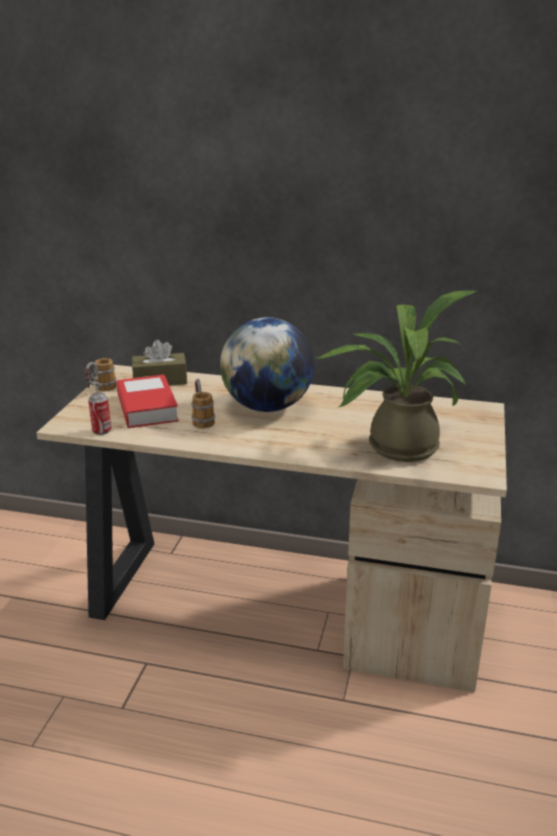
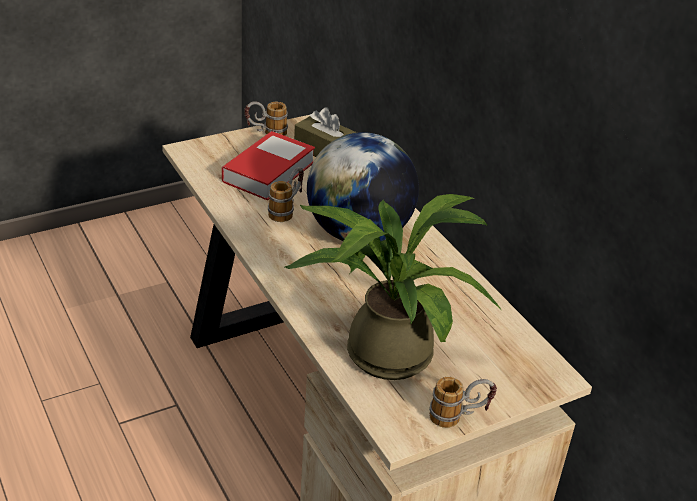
camera: 45 degrees right, 10 degrees up
(101, 431) = (202, 172): can -> none
(488, 450) = (459, 417): none -> mug

